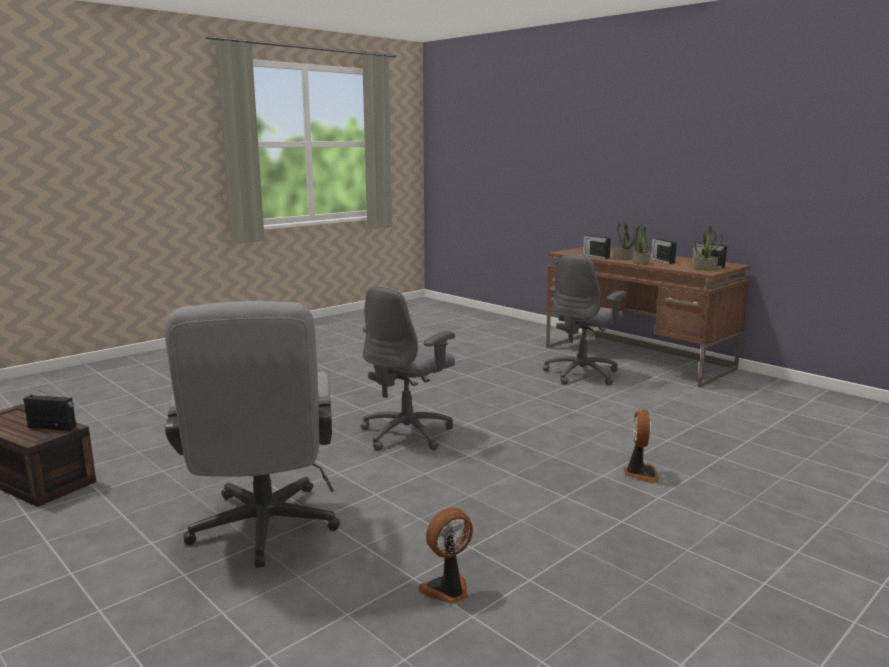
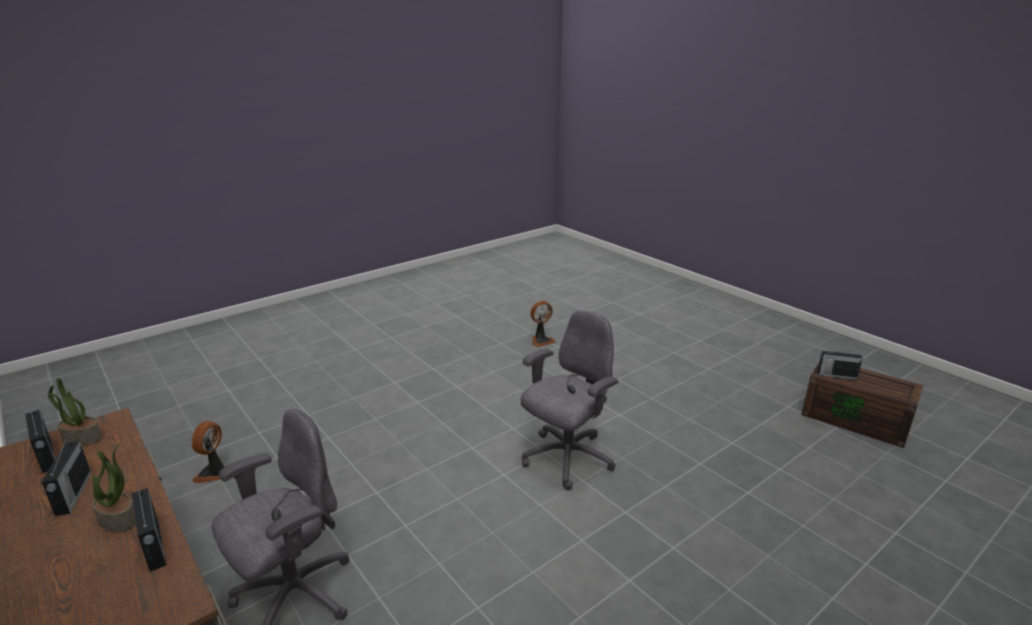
camera: 175 degrees left, 10 degrees up
(263, 532) = (647, 371): grey office chair -> none
(640, 263) = (134, 483): potted plant -> none
(640, 474) = (388, 402): fan -> fan (214, 473)

